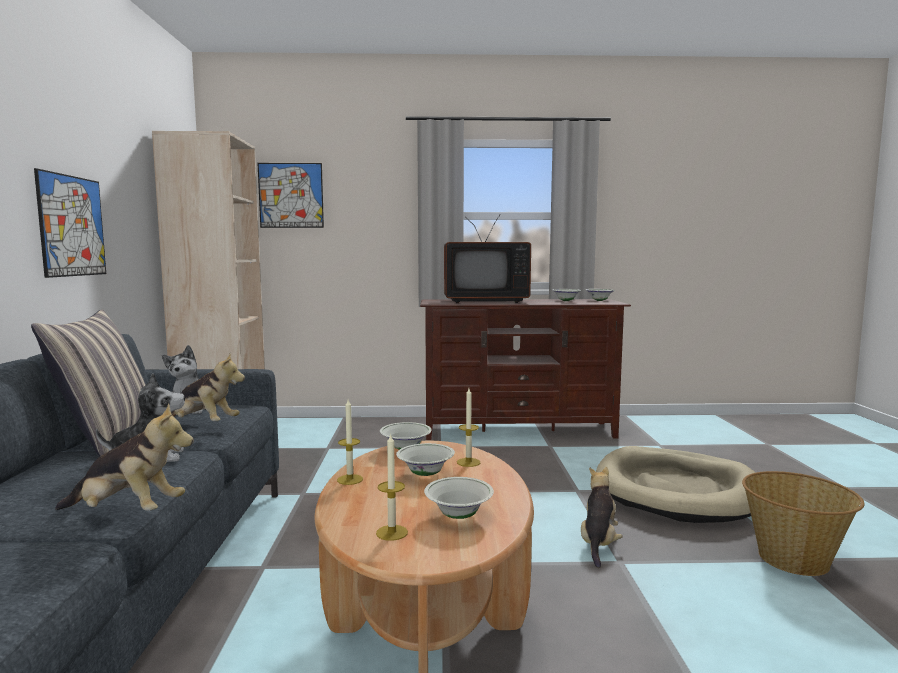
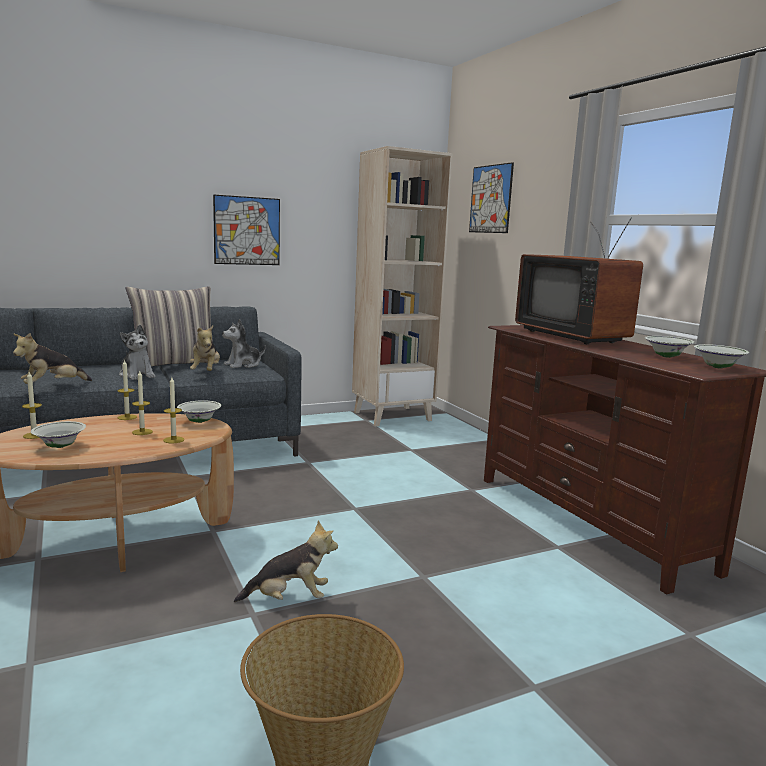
camera: 65 degrees right, 5 degrees up
(127, 512) = (52, 386): plush toy -> plush toy turned 60 degrees clockwise
(425, 474) = (142, 432): white bowl -> candle
(676, 490) = (495, 651): beige dog bed -> none

